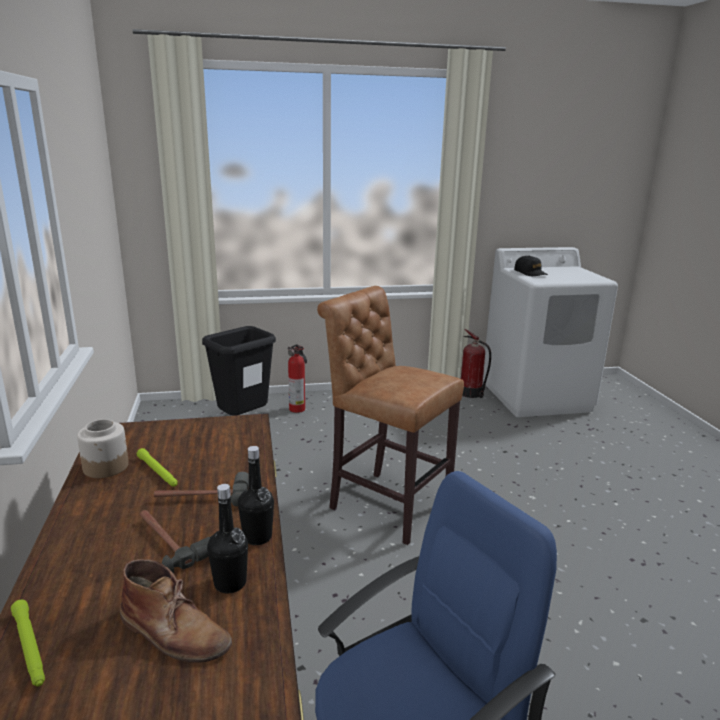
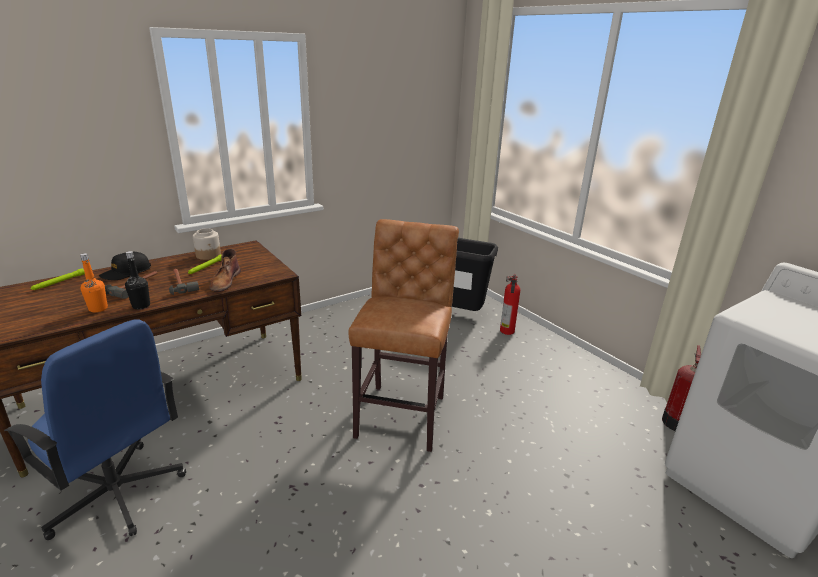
camera: 65 degrees right, 5 degrees up
(174, 632) = (61, 306): brown boot -> brown boot (225, 281)
(230, 583) = (98, 309): black bottle -> orange bottle
(530, 273) = (776, 308): black cap -> black cap (126, 272)

